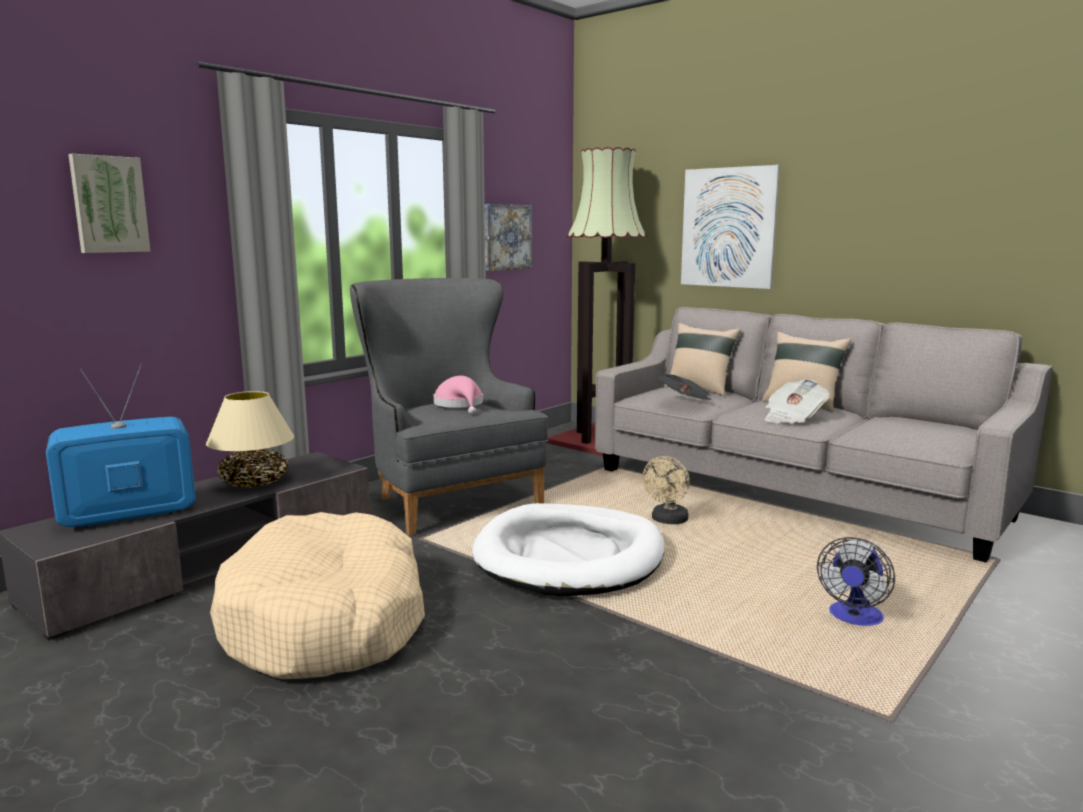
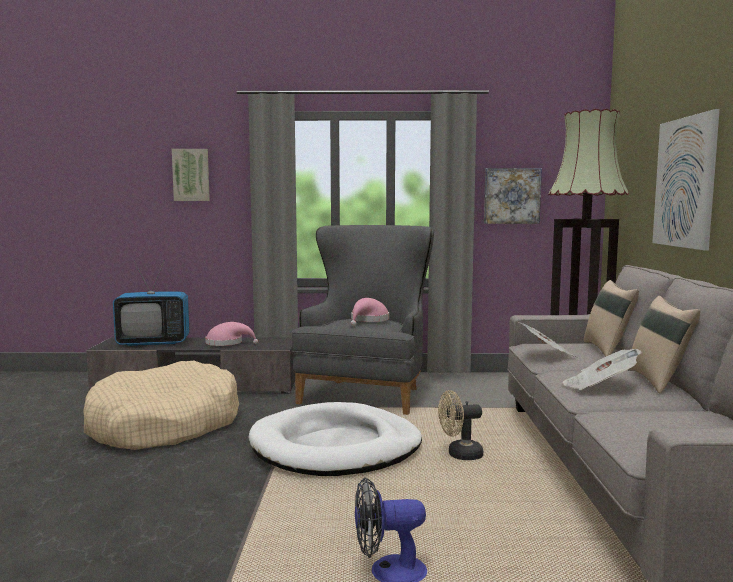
camera: 50 degrees right, 5 degrees down
(129, 515) = (153, 343): television -> television turned 150 degrees clockwise
(253, 482) = (227, 343): beige table lamp -> pink hat

